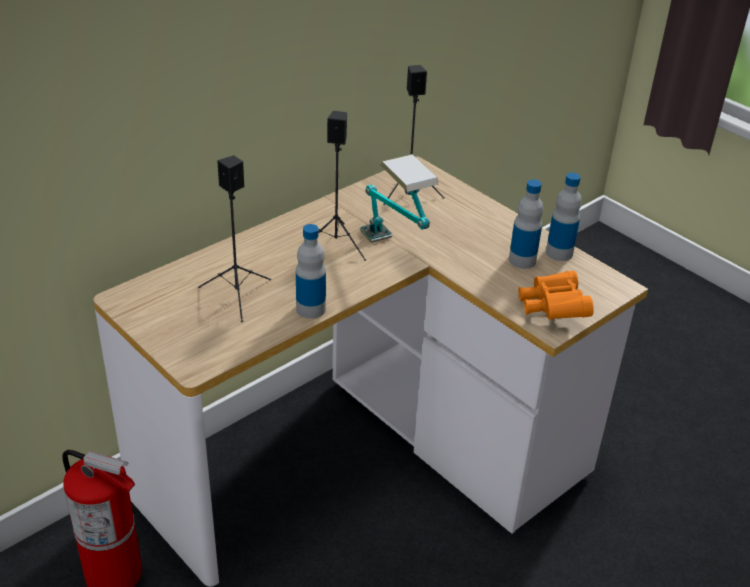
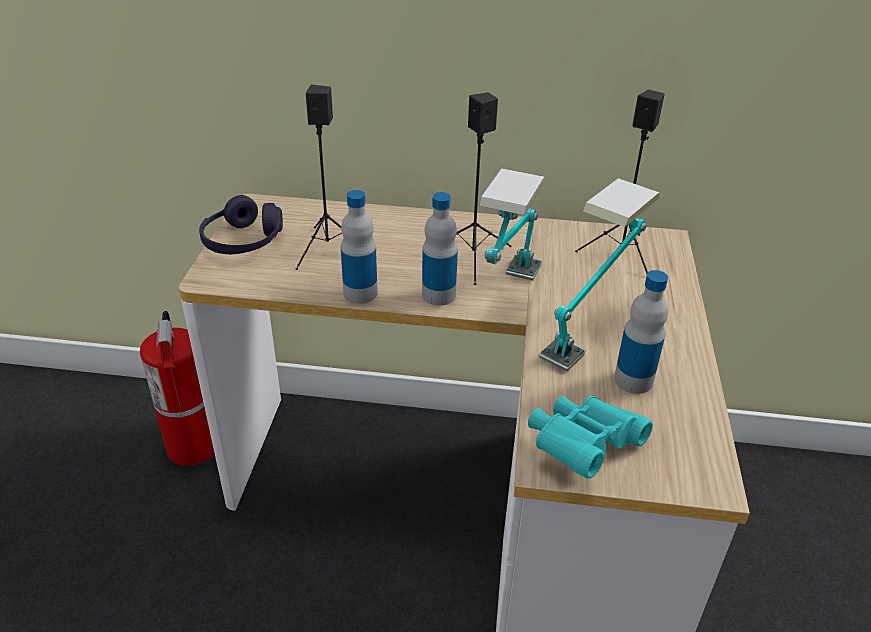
camera: 50 degrees right, 0 degrees up
(167, 328) = (243, 241): none -> purple headphones
(463, 247) = (589, 330): none -> table lamp
(552, 309) = (582, 447): orange binoculars -> turquoise binoculars
(559, 253) = (692, 400): bottle -> bottle (438, 295)

